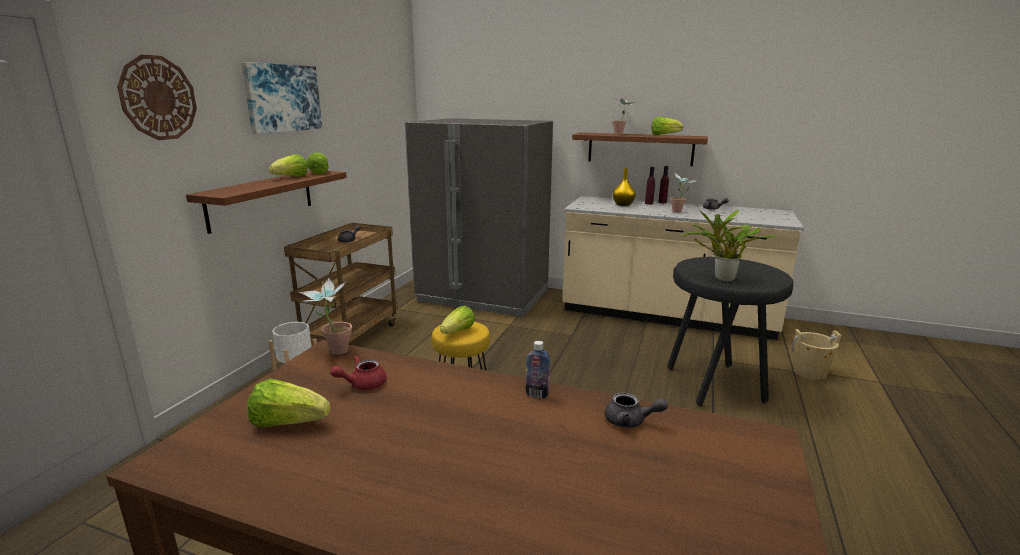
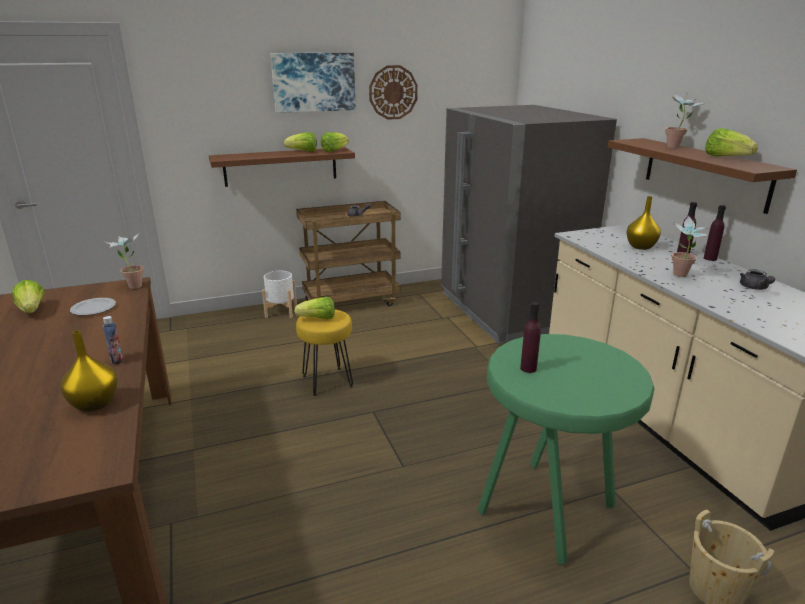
camera: 50 degrees right, 5 degrees up
(158, 98) = (192, 84): wall clock -> wall clock (393, 92)
(362, 384) = (92, 308): red teapot -> plate
(630, 421) = (95, 404): grey teapot -> yellow vase
(714, 384) = (549, 509): black stool -> green stool
(721, 278) = (528, 368): potted plant -> purple bottle

